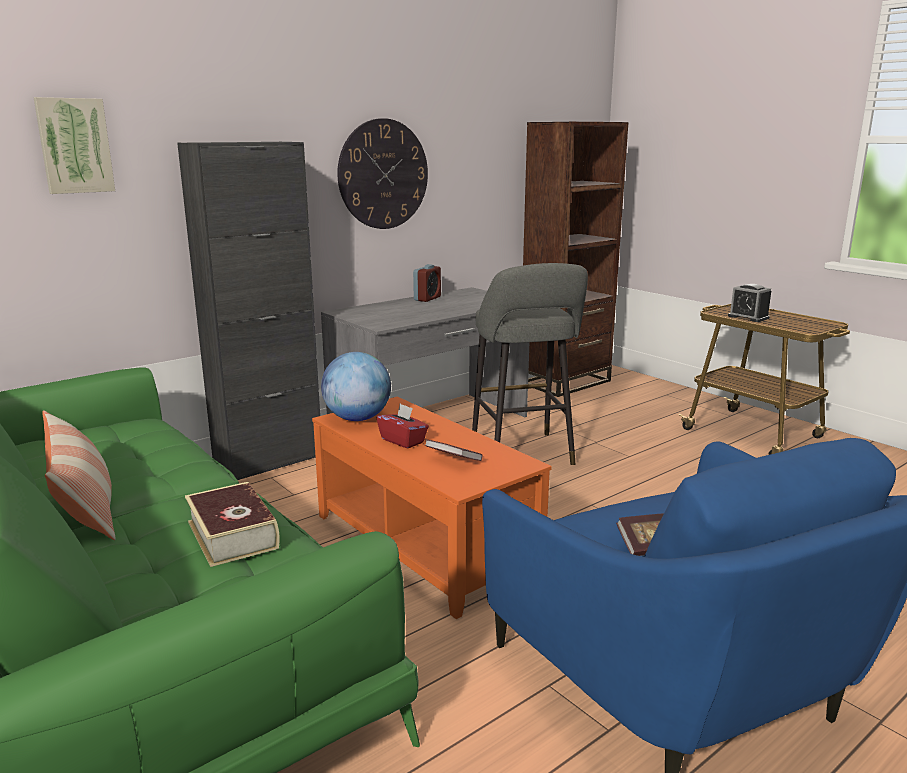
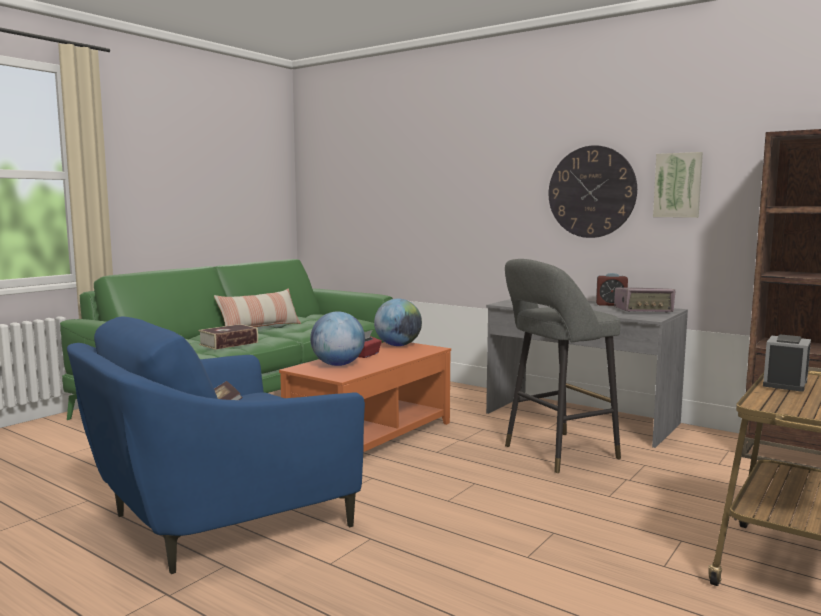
camera: 75 degrees right, 10 degrees down
(74, 146) = (398, 172): picture -> picture (678, 185)
(269, 462) = (459, 389): black cabinet -> none
(453, 461) = (338, 365): book -> globe
(472, 296) = (643, 310): none -> radio

